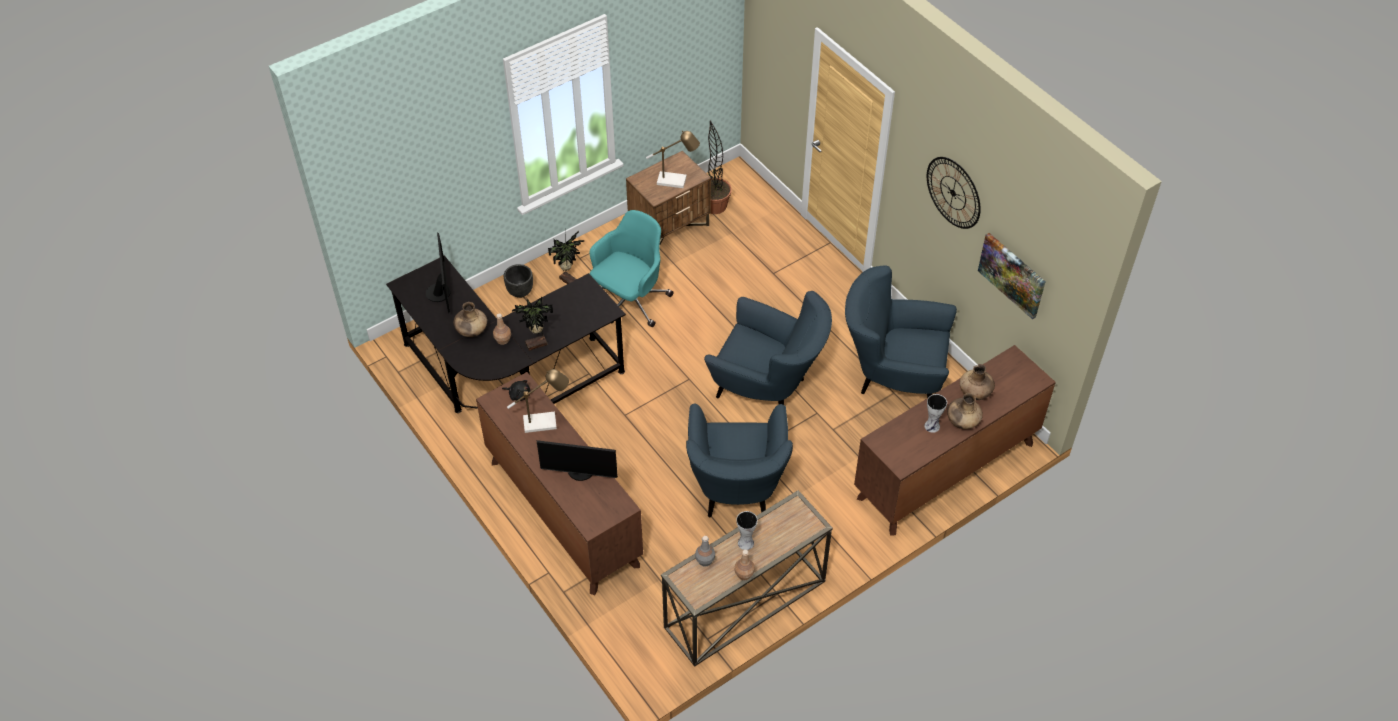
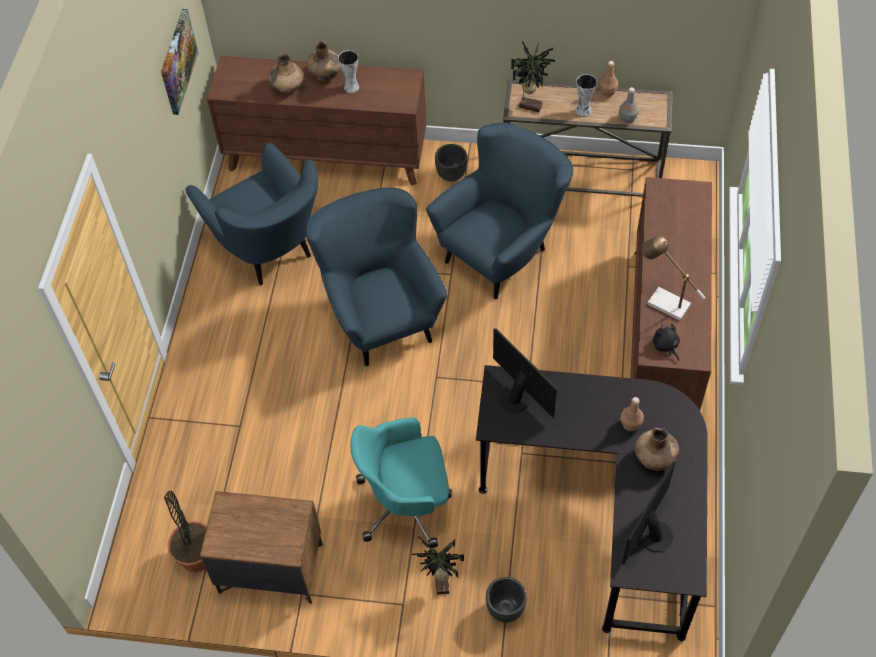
camera: 135 degrees left, 5 degrees up
(537, 345) = (601, 393): potted plant -> potted plant (530, 105)
(580, 472) = (669, 237): monitor -> monitor (517, 396)
(676, 181) = (254, 516): table lamp -> none
(839, 525) = (451, 175): none -> black planter
(953, 192) = (142, 109): wall clock -> none

